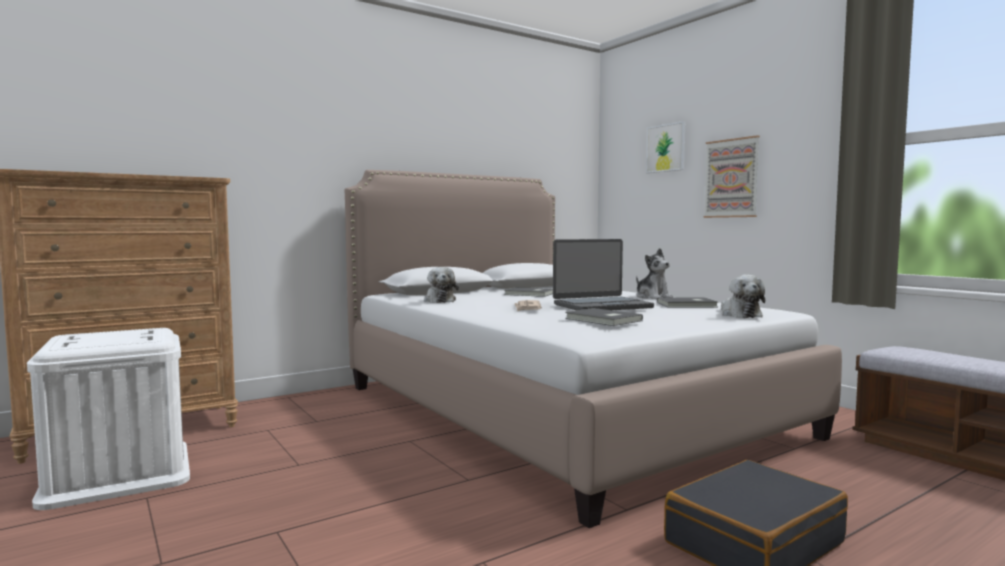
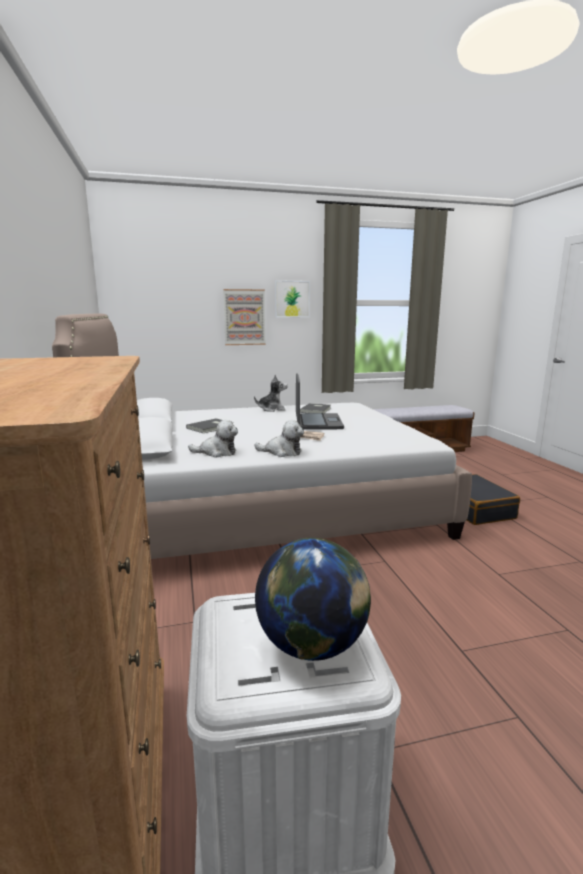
camera: 70 degrees left, 10 degrees up
(92, 340) = (312, 646): none -> globe
(603, 320) = (382, 430): grey book -> none
(666, 148) = (182, 288): picture -> picture (292, 299)
(739, 314) = (363, 410): plush toy -> plush toy (282, 452)

